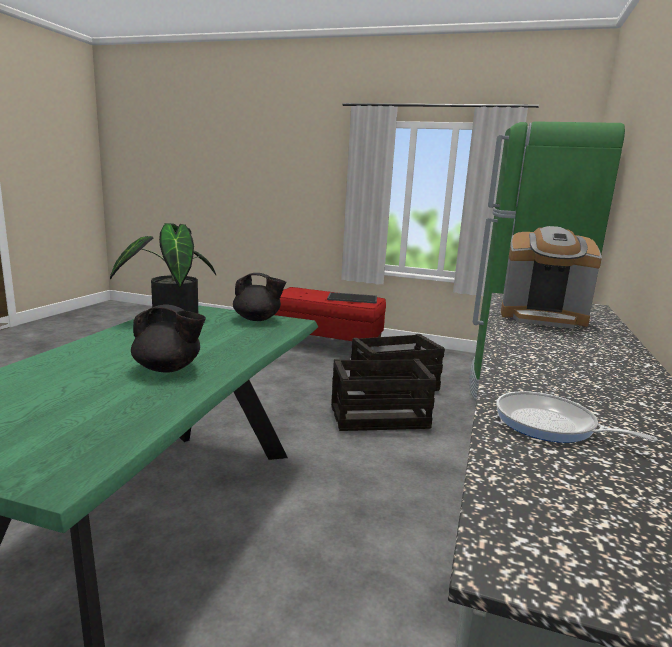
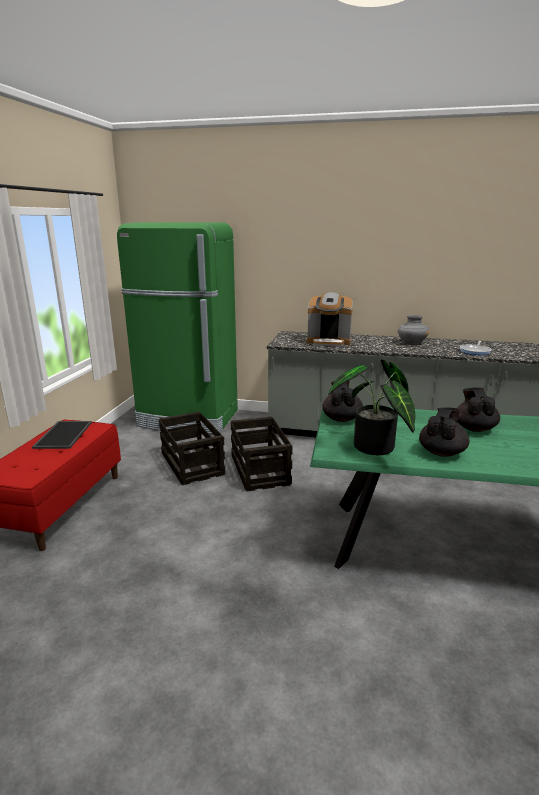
camera: 95 degrees left, 5 degrees up
(129, 339) = (442, 452): none -> black teapot
(542, 317) = (329, 342): coffee machine -> coffee machine turned 90 degrees clockwise
(592, 371) = (411, 343): none -> grey vase

